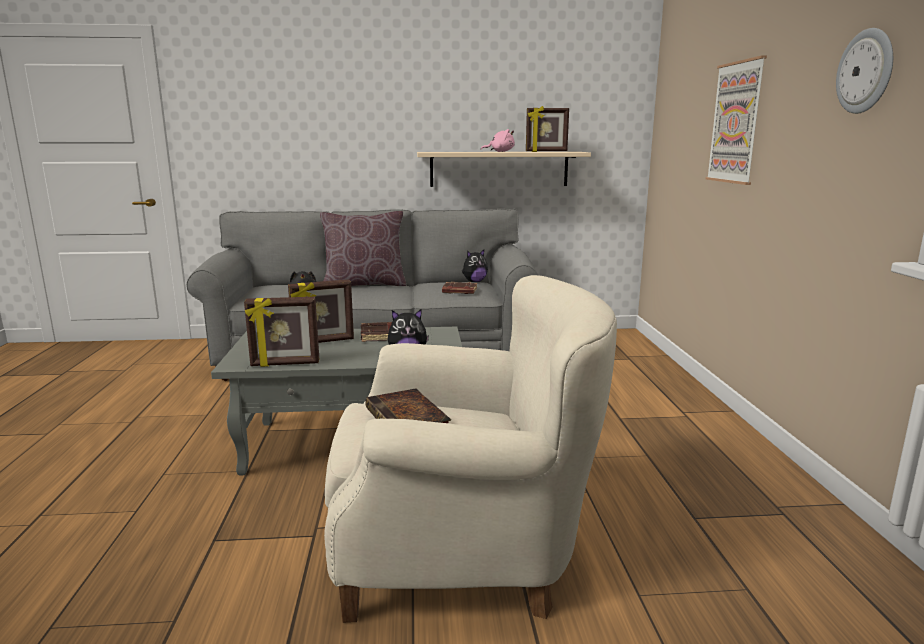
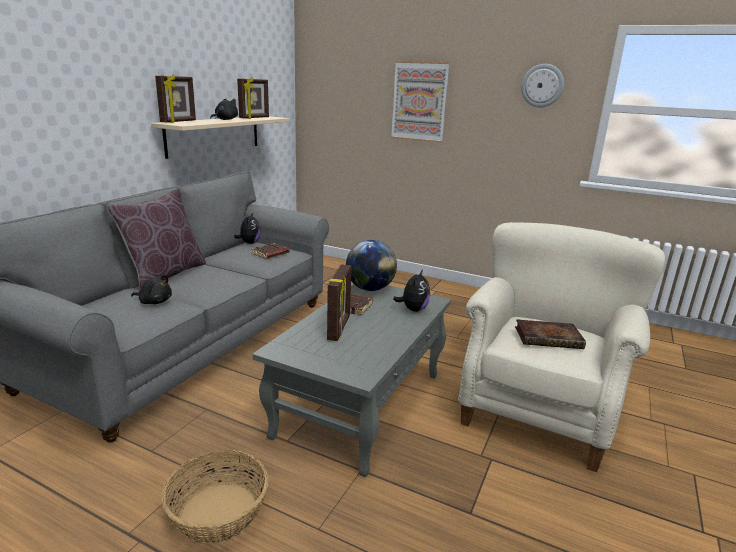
camera: 60 degrees left, 5 degrees up
(167, 434) = (218, 512): none -> basket
(285, 364) = (384, 354): picture frame -> picture frame (179, 121)
(435, 333) = (370, 289): none -> globe
(500, 151) = (225, 119): pink plush toy -> black plush toy

